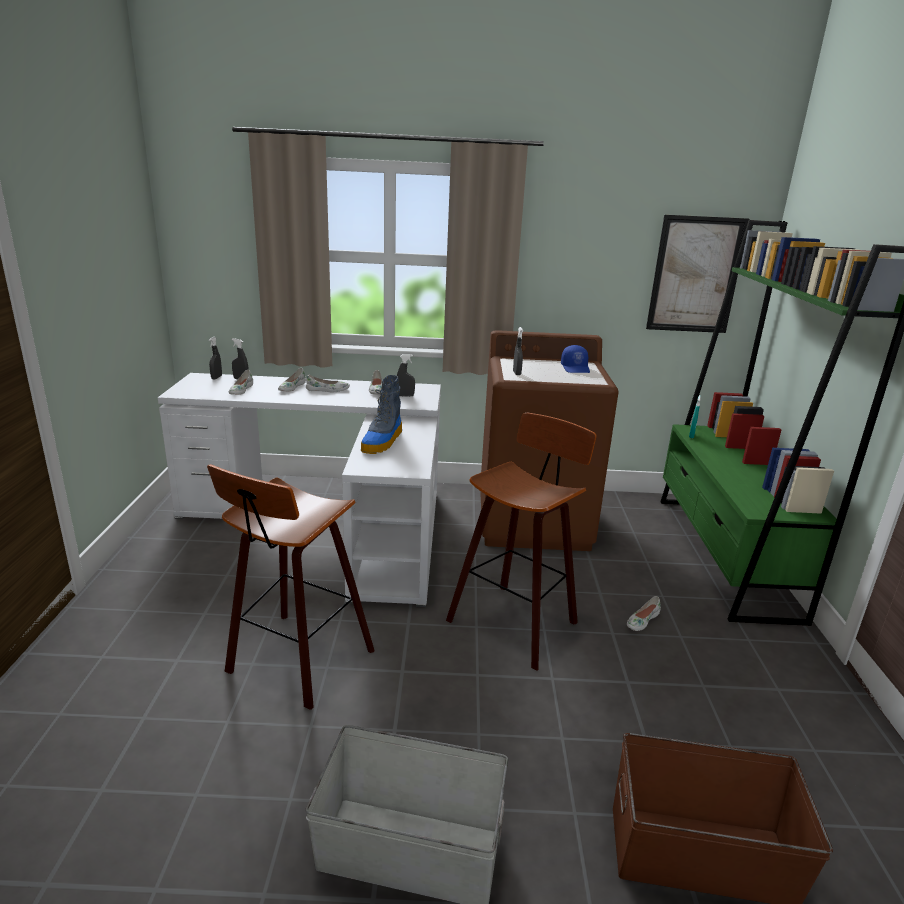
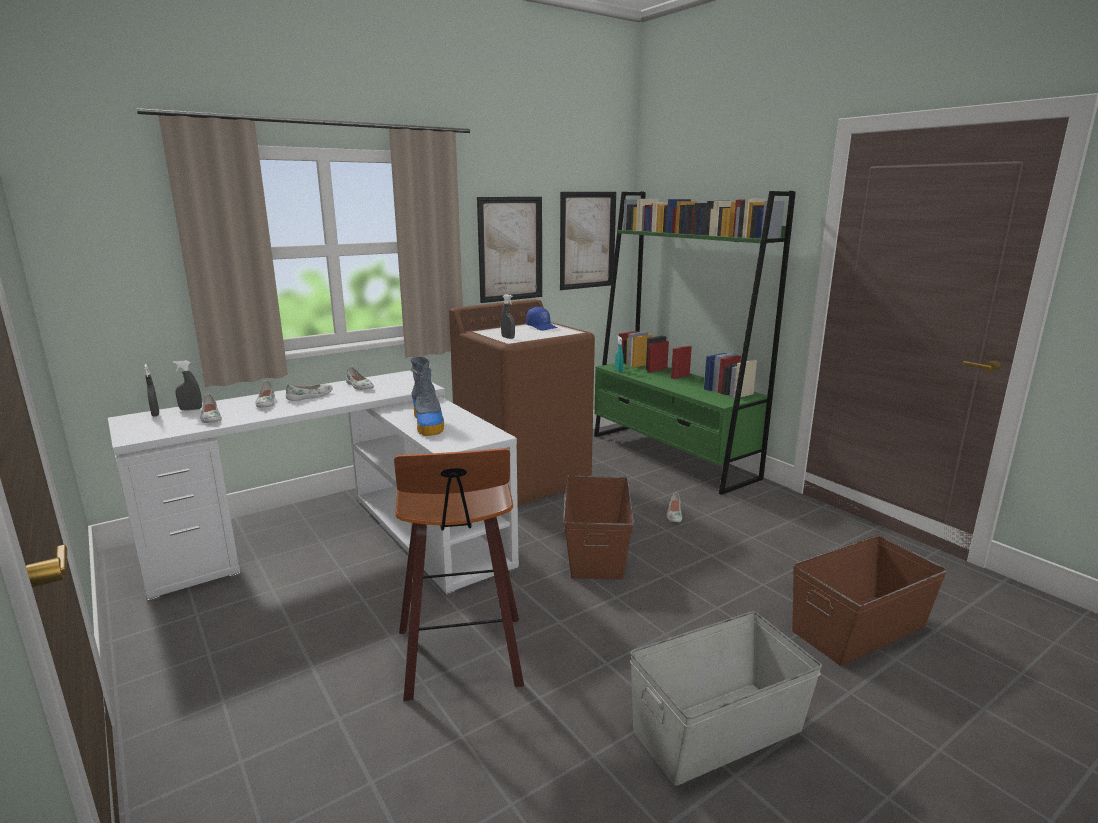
camera: 35 degrees left, 5 degrees down
(405, 396) = (395, 384): grey spray bottle -> none
(516, 621) = (596, 549): stool -> brown storage box
(586, 275) = (510, 249): none -> picture

